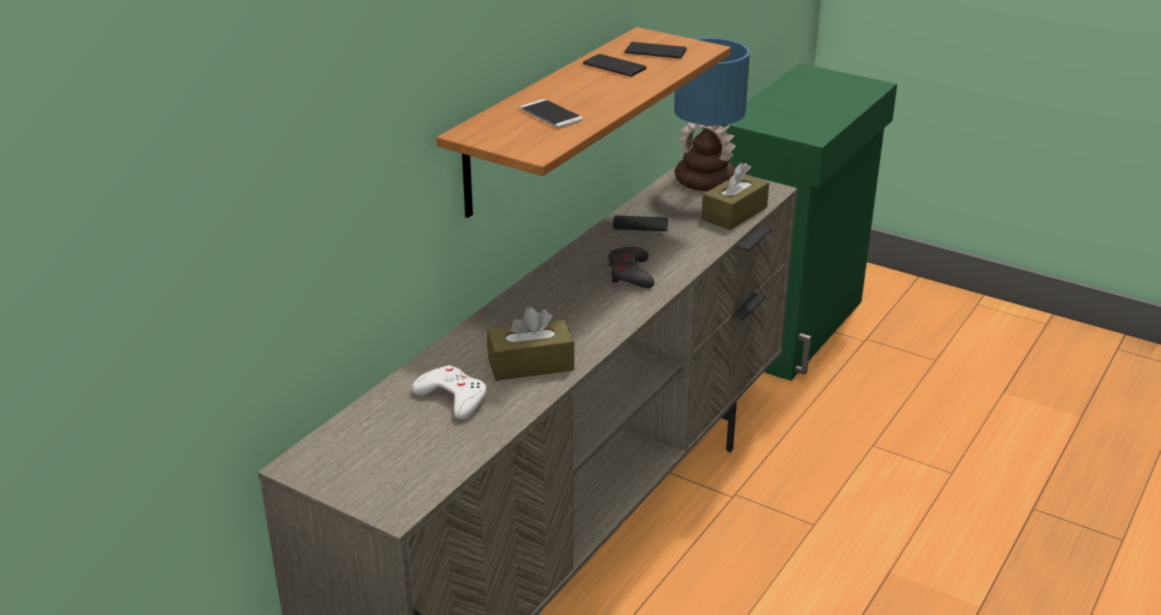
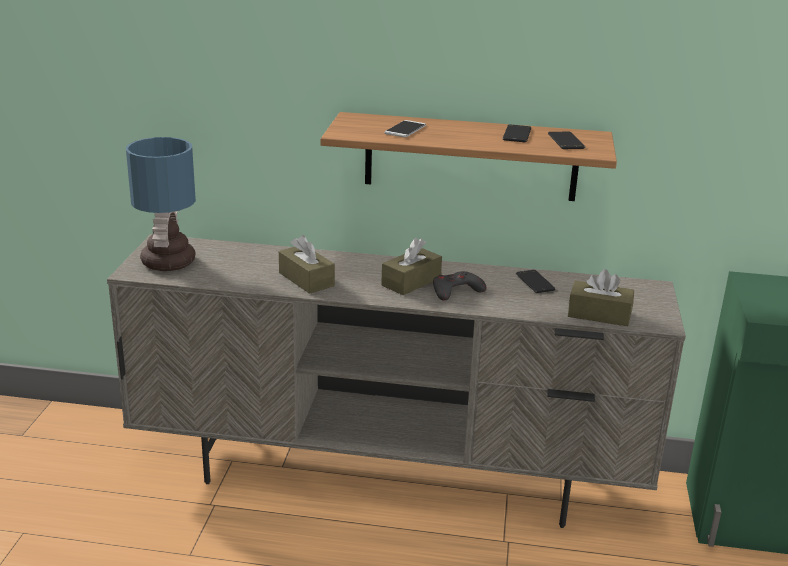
camera: 65 degrees right, 5 degrees down
(452, 398) = (251, 265): white game controller -> none
(589, 295) = (411, 282): none -> brown tissue box
(707, 180) = (643, 295): table lamp -> table lamp (169, 263)

